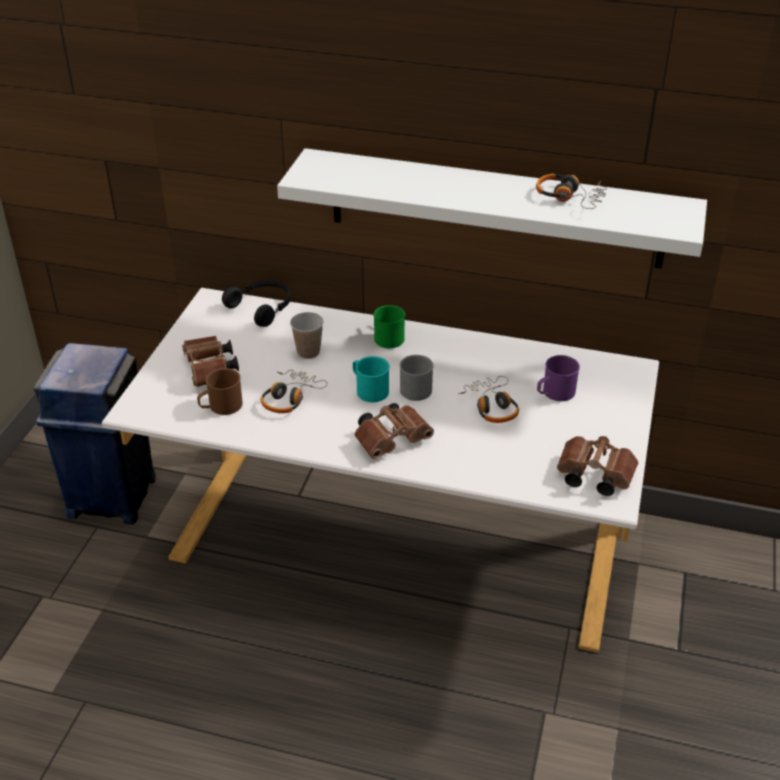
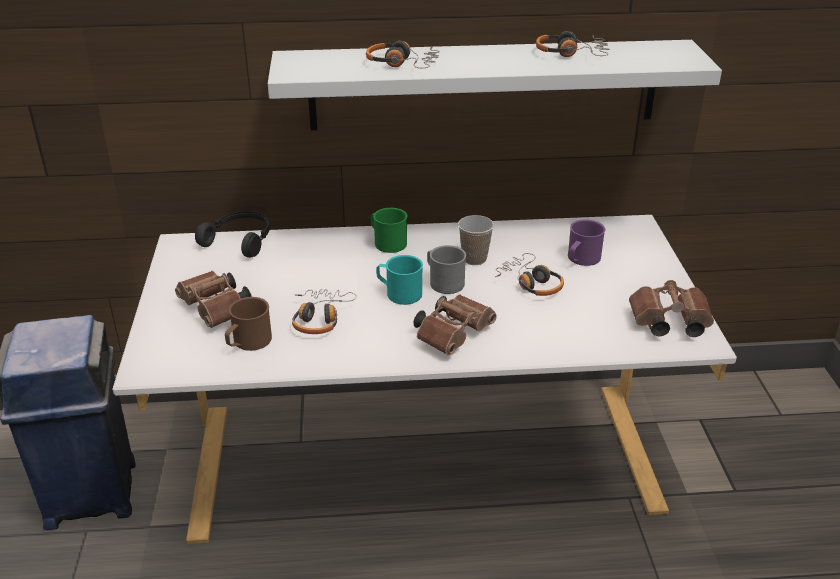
camera: 20 degrees left, 5 degrees down
(308, 352) = (314, 272): cup -> cup (474, 259)
(405, 183) = (402, 64): none -> headphones

